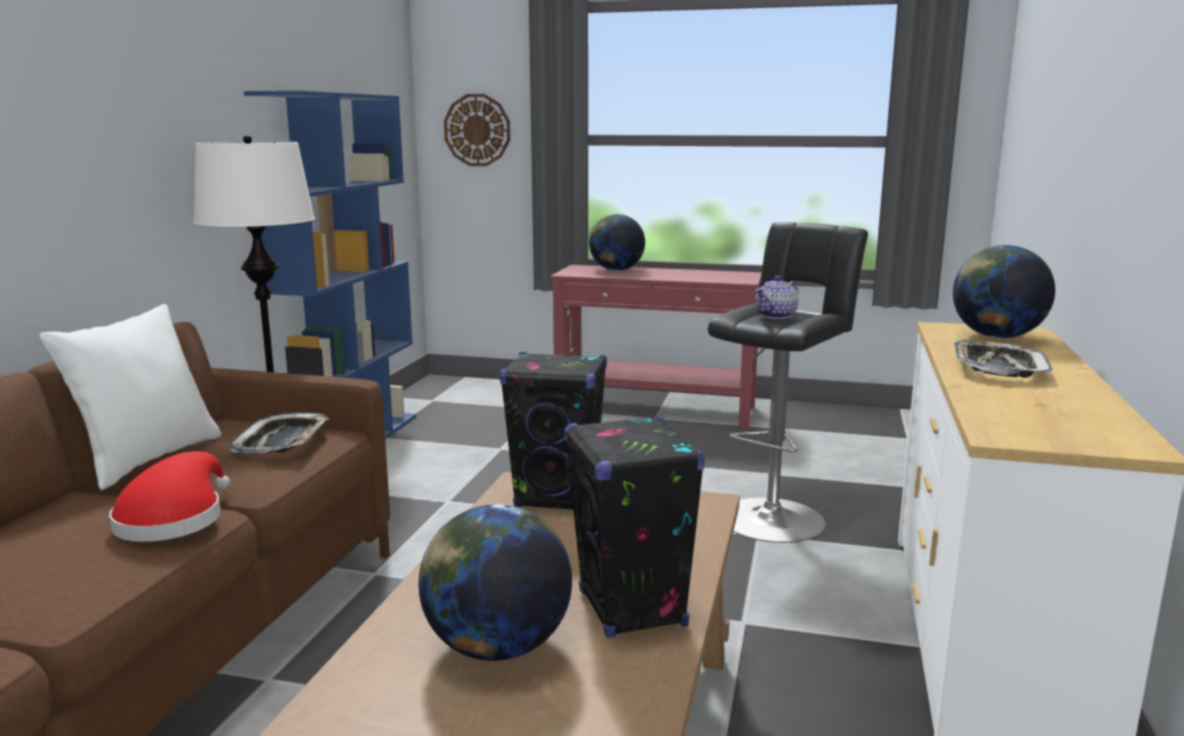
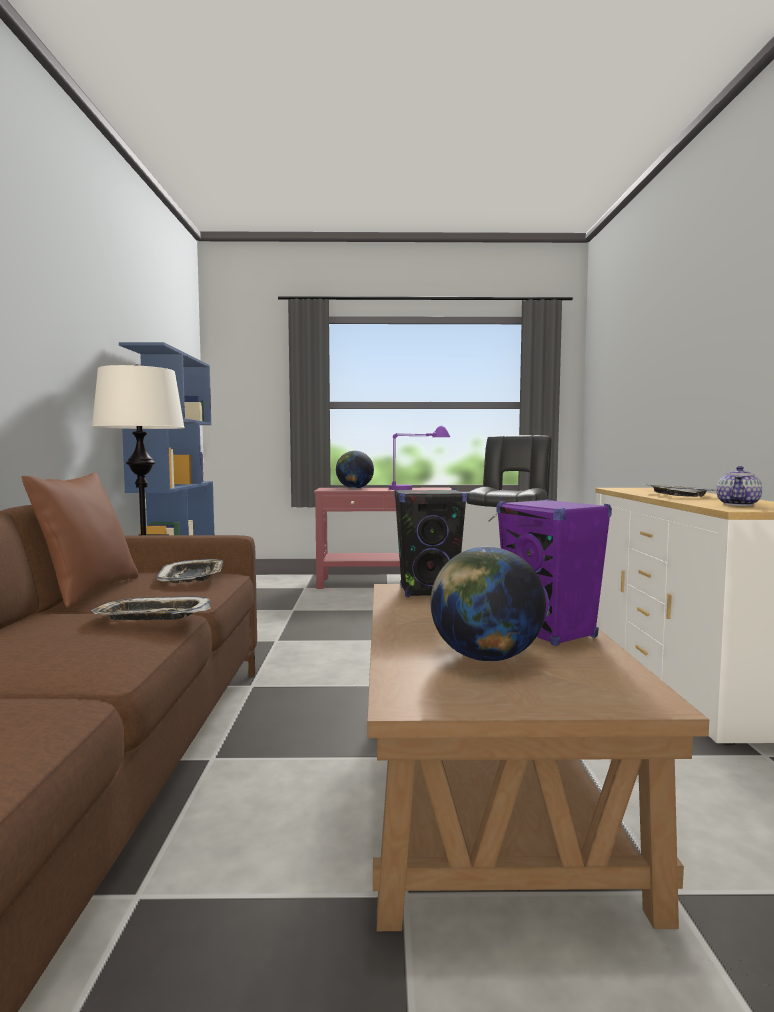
camera: 15 degrees left, 10 degrees down
(147, 459) = (88, 591): white pillow -> brown pillow
(174, 519) = (153, 616): red hat -> tray
(477, 130) = (248, 399): wall clock -> none
(632, 609) = (551, 633): black speaker -> purple speaker
(709, 274) = (418, 488): none -> purple table lamp
(776, 316) = (507, 489): teapot -> teapot (738, 504)
(996, 336) = (651, 489): globe -> none

